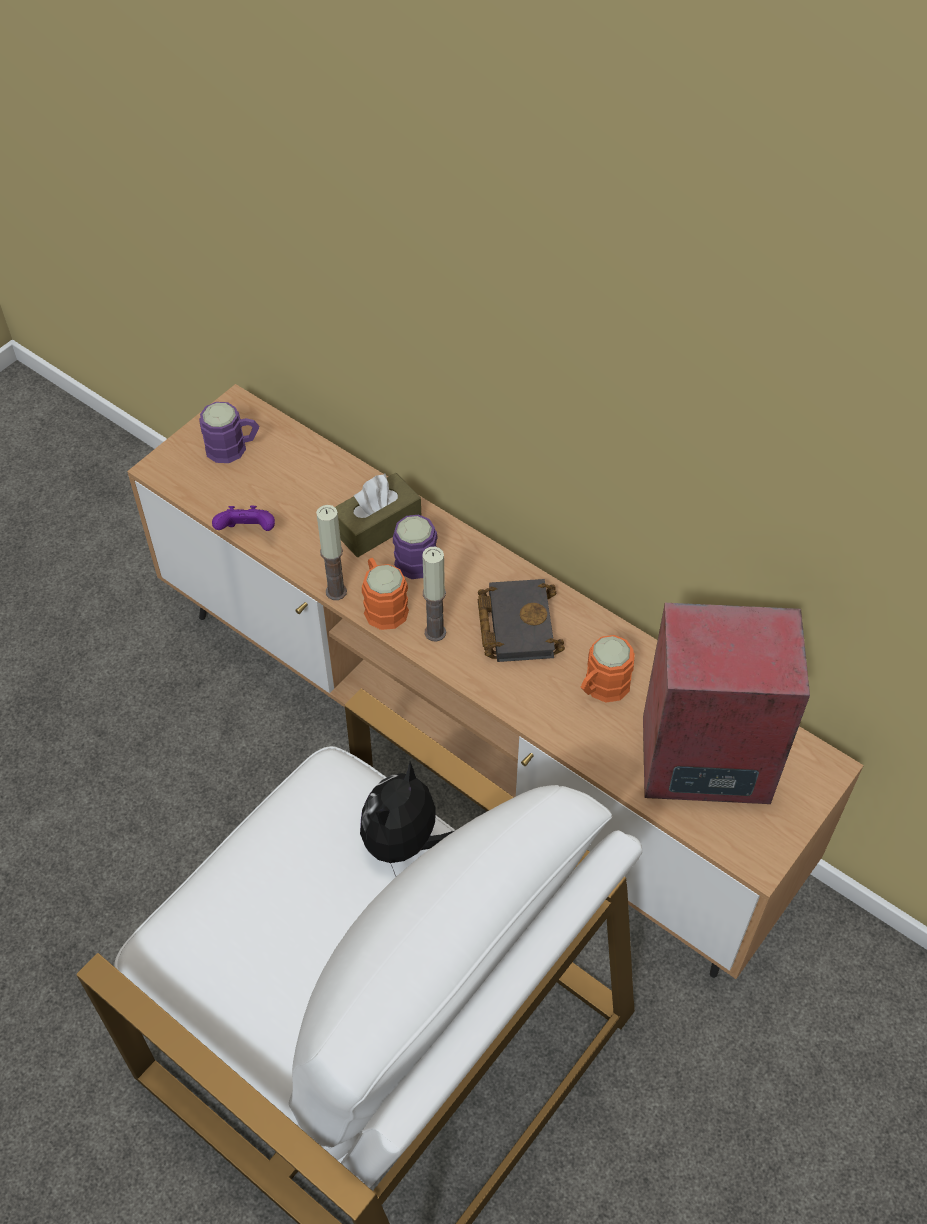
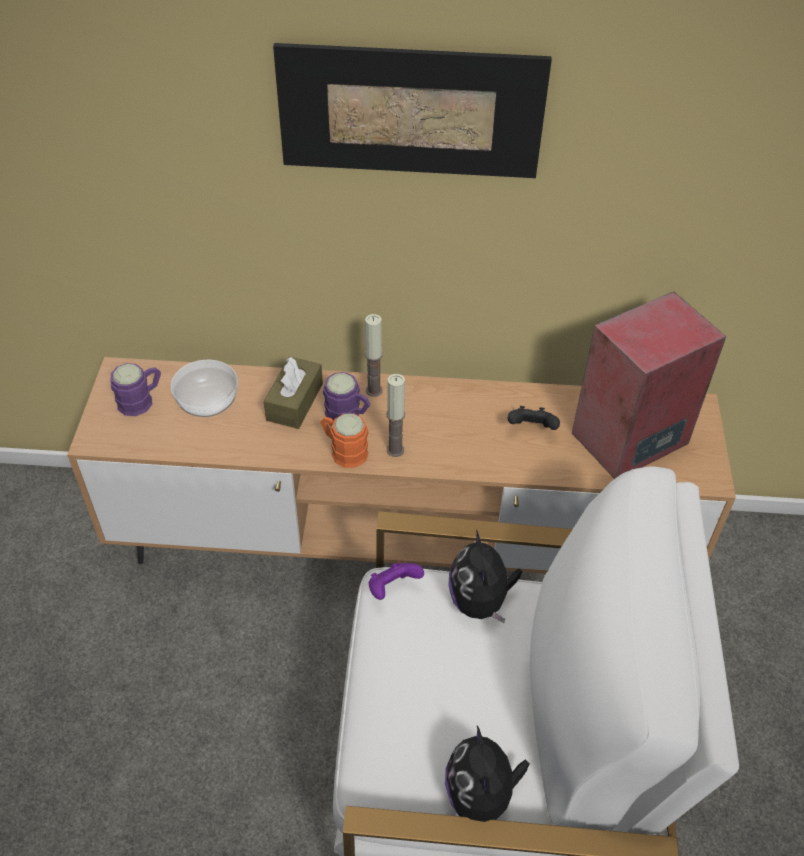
camera: 35 degrees left, 5 degrees down
(244, 1031) = (481, 796): none -> plush toy
(247, 532) = (202, 451): purple game controller -> purple game controller (393, 588)
(295, 481) = (208, 401): none -> bowl
(336, 591) = (303, 458): candle -> candle (374, 390)
(516, 623) = (443, 417): black book -> none
(539, 258) = (410, 111): none -> picture
(601, 688) = (531, 429): orange mug -> black game controller

